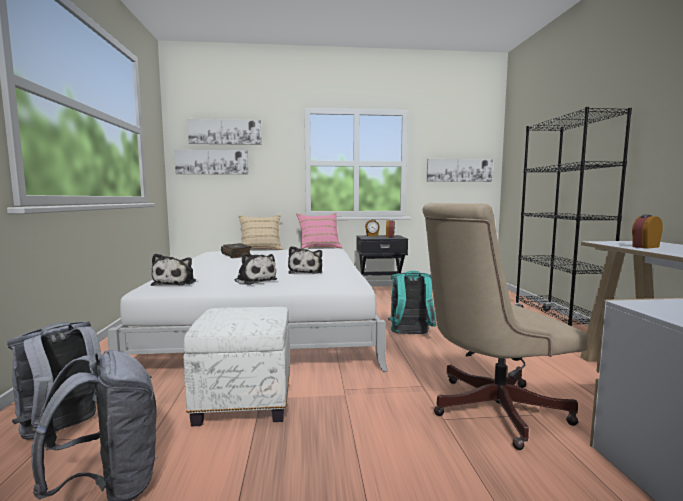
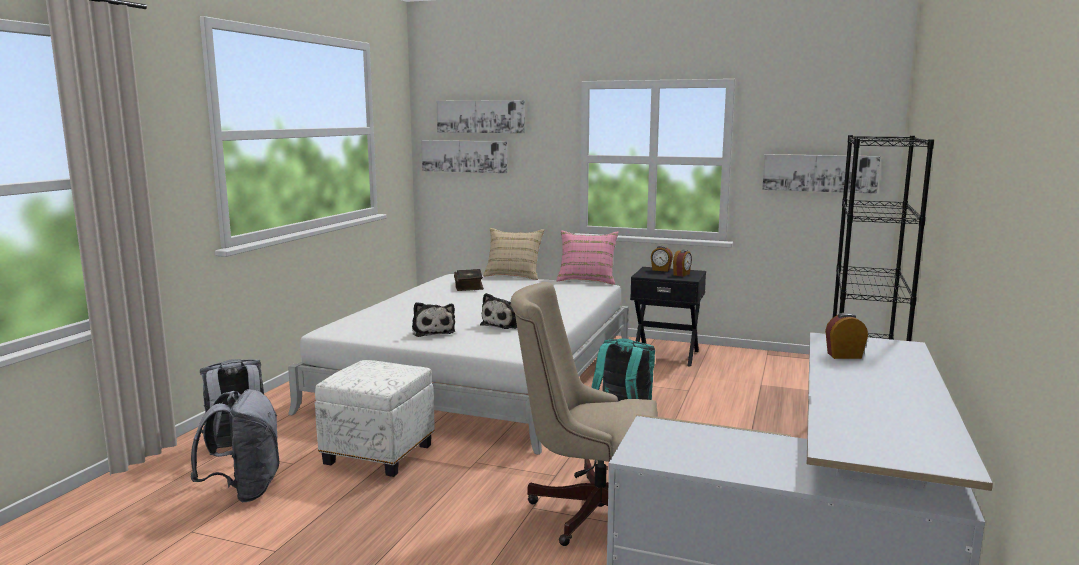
camera: 25 degrees right, 5 degrees up
(176, 283) = (359, 325): plush toy -> none

